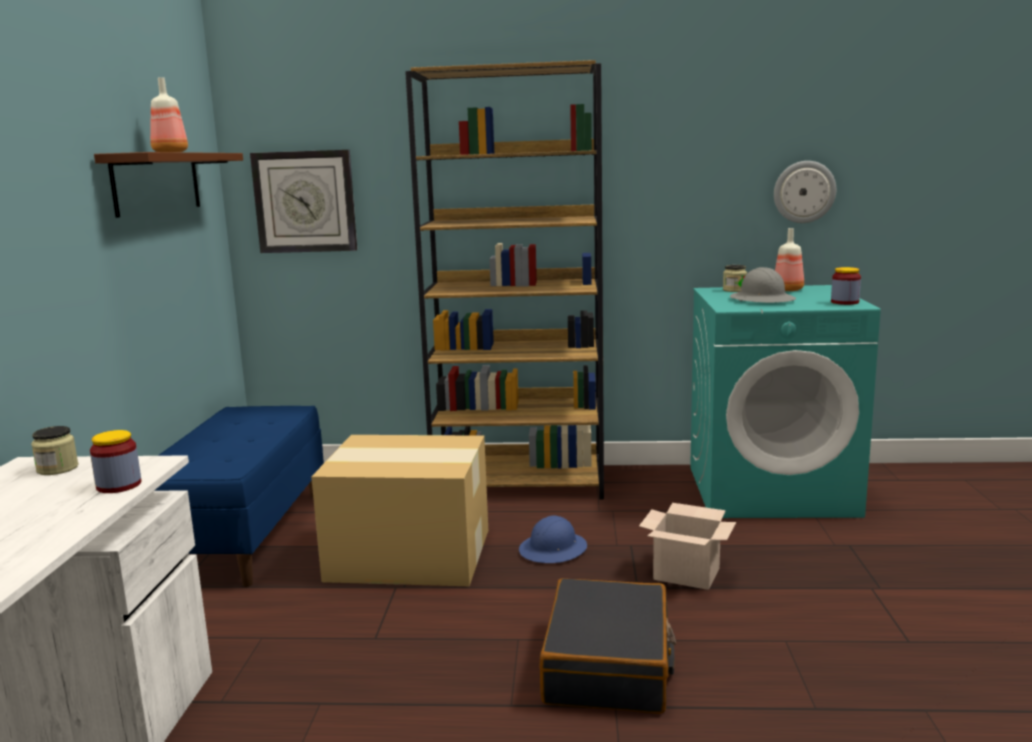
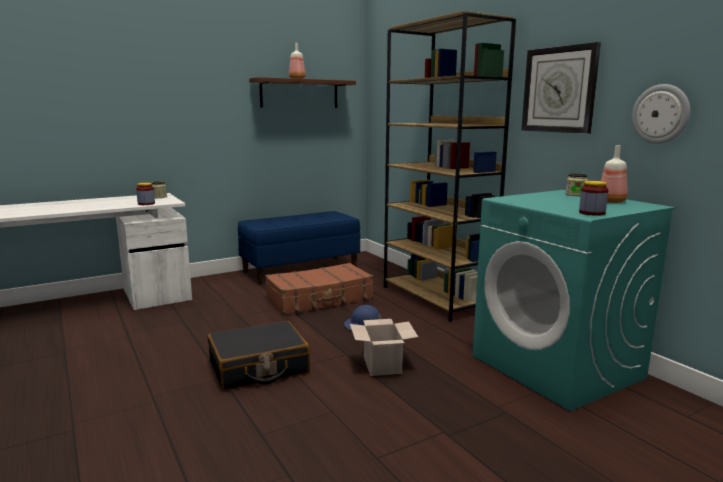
camera: 55 degrees right, 0 degrees up
(305, 202) = (390, 108): wall clock -> wall clock (559, 90)
(407, 554) = (320, 299): cardboard box -> brown suitcase
(762, 299) = (551, 200): grey hard hat -> none

